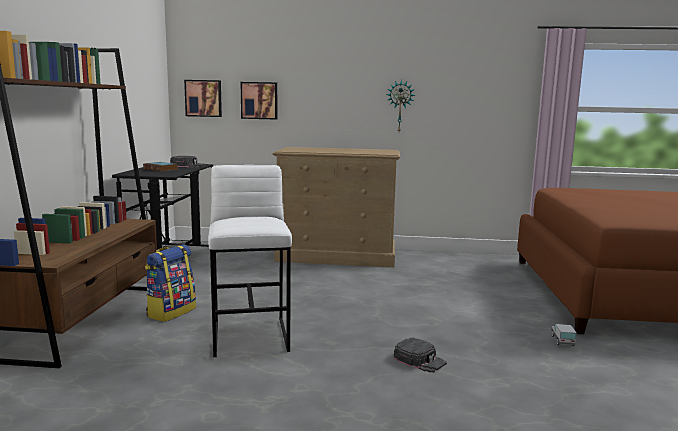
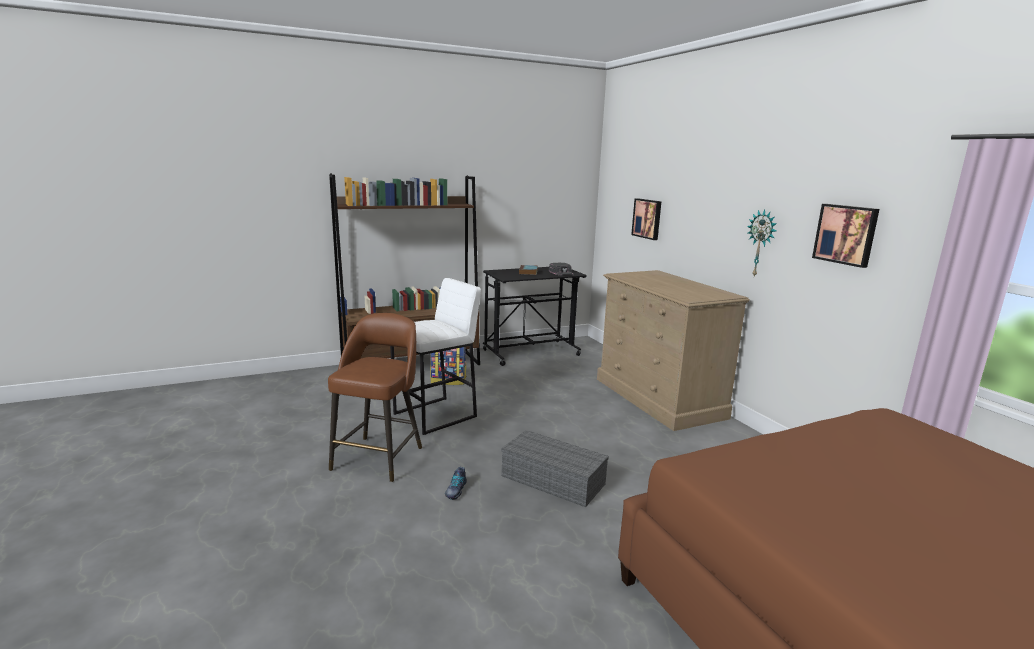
camera: 60 degrees right, 5 degrees up
(203, 98) = (614, 211): picture -> picture (846, 234)
(314, 385) = (379, 457): none -> brown stool
(420, 360) = (455, 490): black cap -> shoe
(434, 319) = (554, 480): none -> grey storage box
(562, 341) = (586, 570): toy truck -> none

